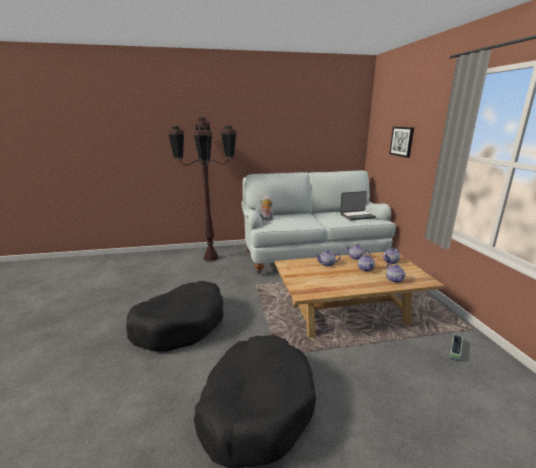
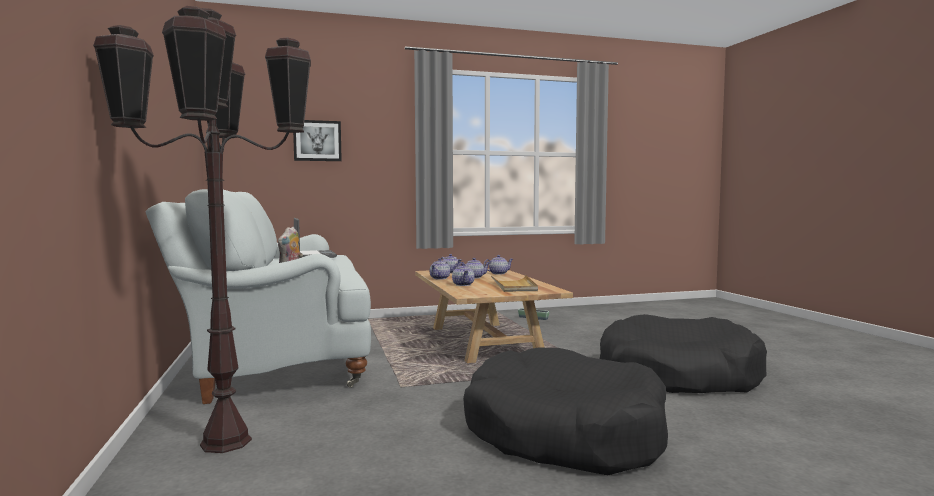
camera: 95 degrees left, 15 degrees down
(322, 280) = (514, 286): none -> beige tray

